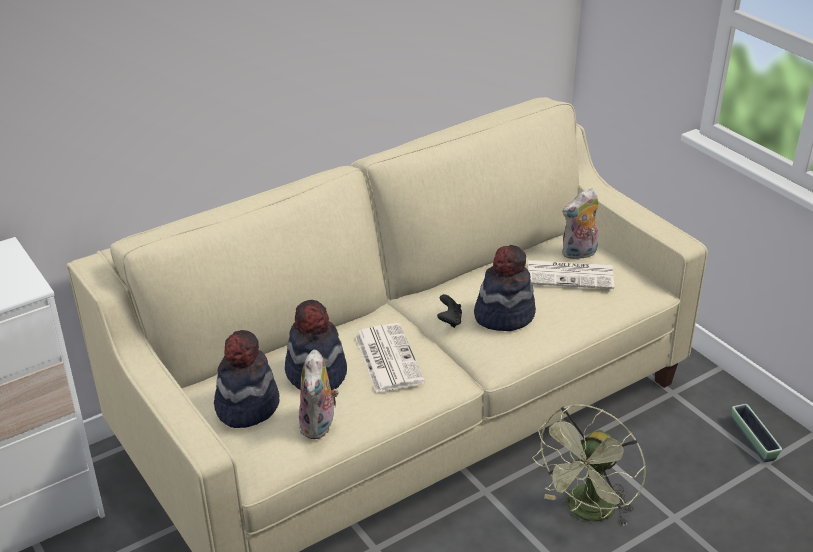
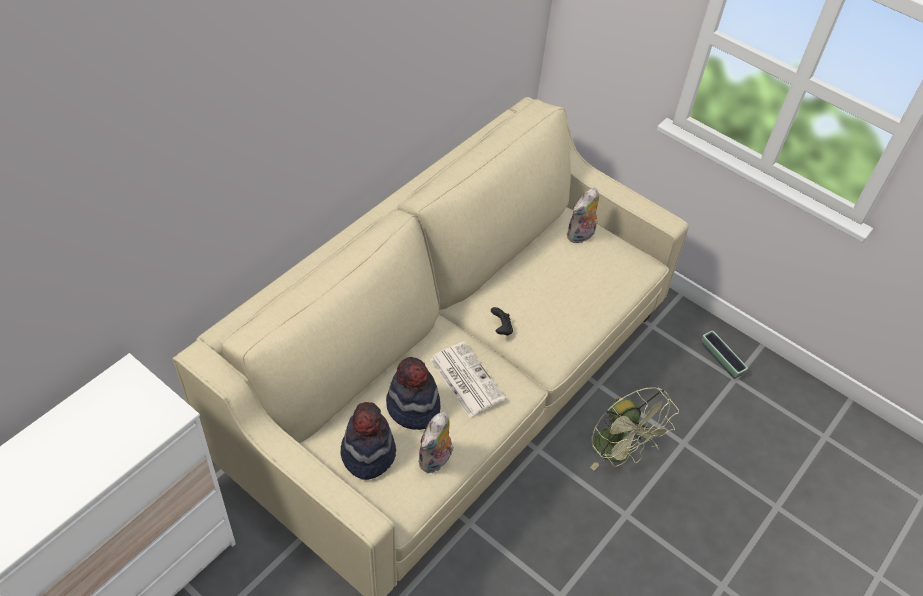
camera: 20 degrees left, 15 degrees up
(319, 426) = (435, 461): plush toy -> plush toy turned 45 degrees clockwise
(503, 314) = (543, 314): hat -> none
(571, 275) = (583, 262): newspaper -> none
(587, 512) = (619, 452): green fan -> green fan turned 45 degrees counterclockwise

